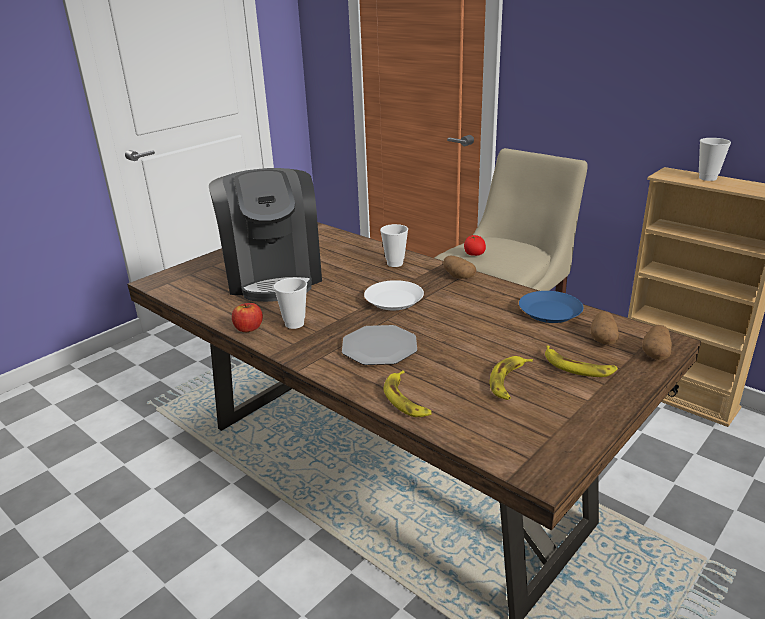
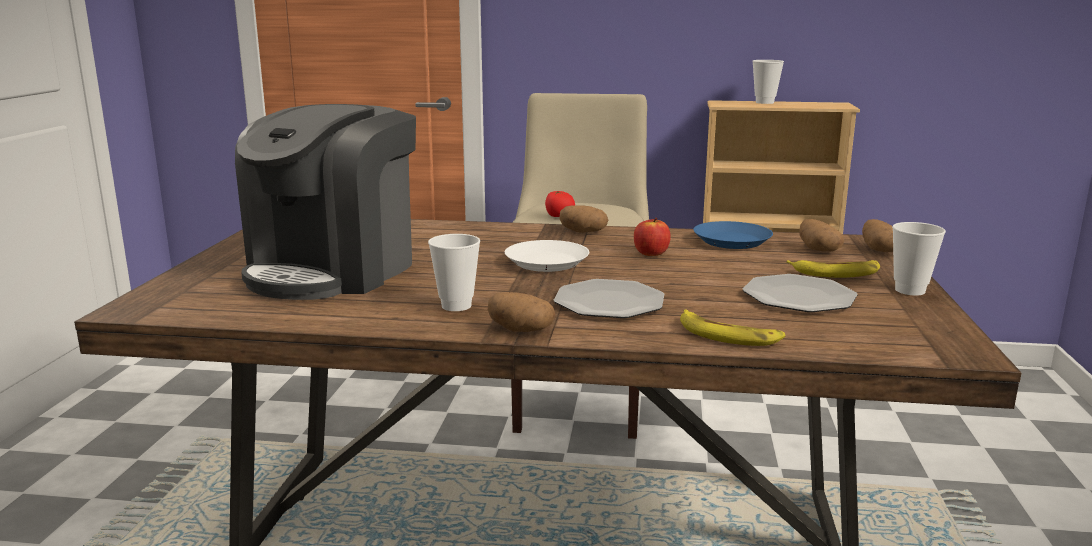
camera: 35 degrees left, 10 degrees down
(248, 328) = (396, 323): apple -> apple (651, 253)
(273, 276) = (334, 270): coffee machine -> coffee machine turned 75 degrees clockwise
(299, 354) = (520, 330): none -> potato
(395, 263) = (485, 234): cup -> cup (910, 290)
(509, 381) = (799, 297): banana -> plate

